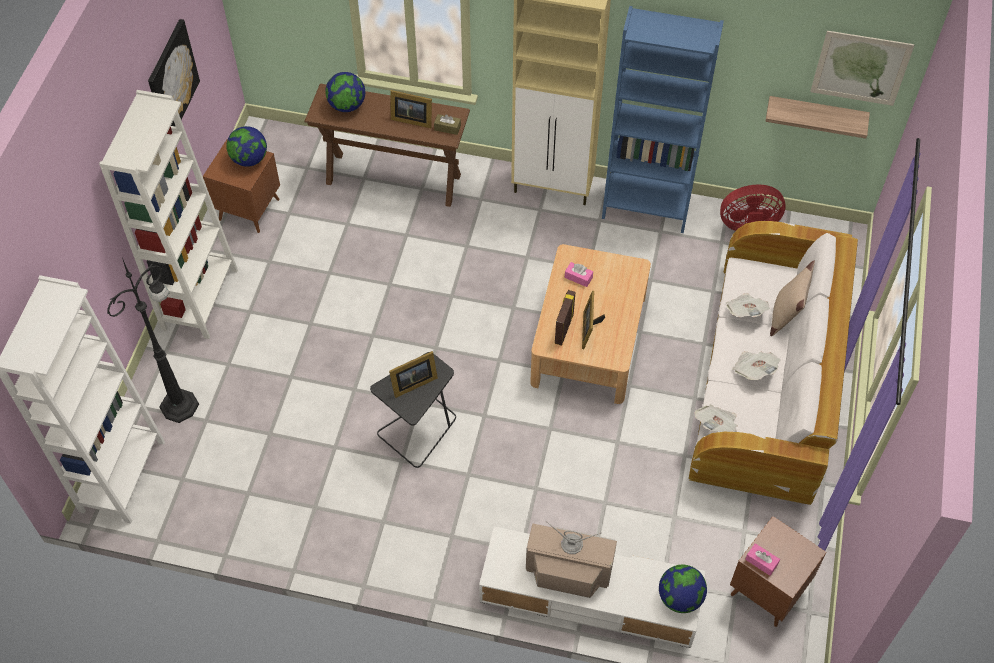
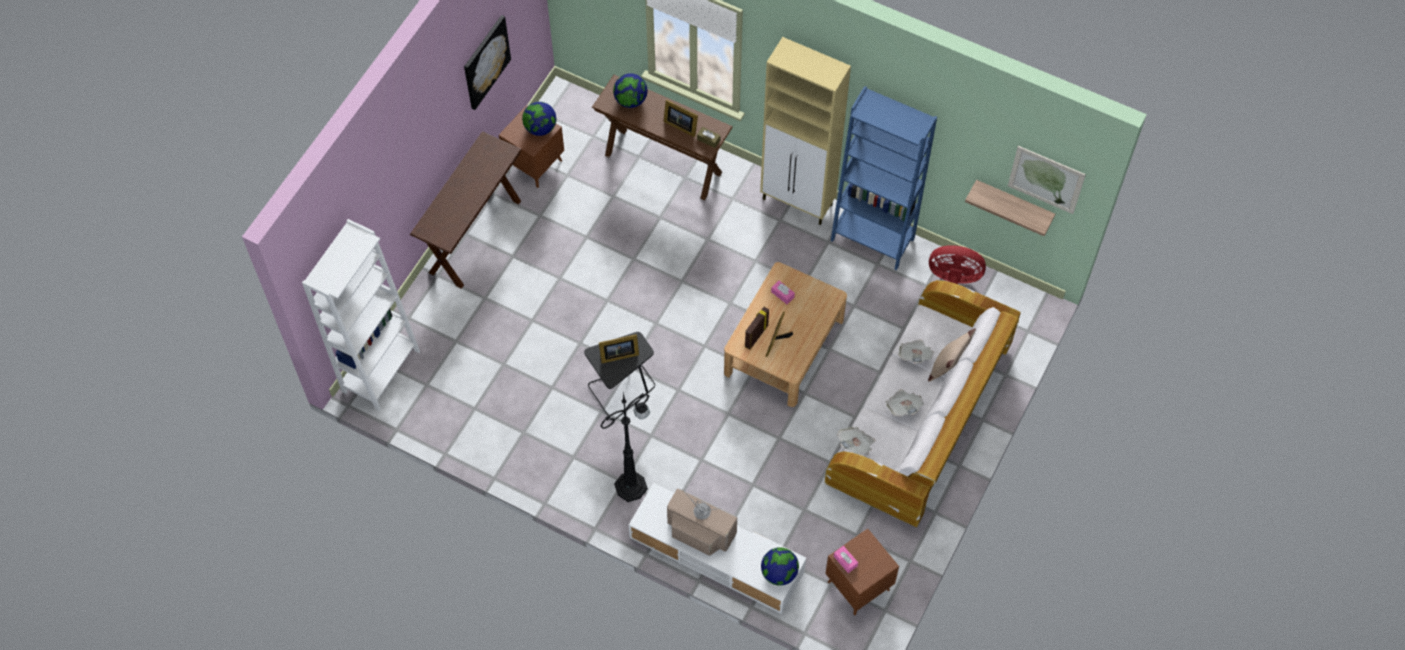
camera: 15 degrees right, 5 degrees up
(181, 404) = (439, 323): black floor lamp -> black floor lamp (632, 485)
(200, 299) = (475, 236): white bookcase -> brown console table

